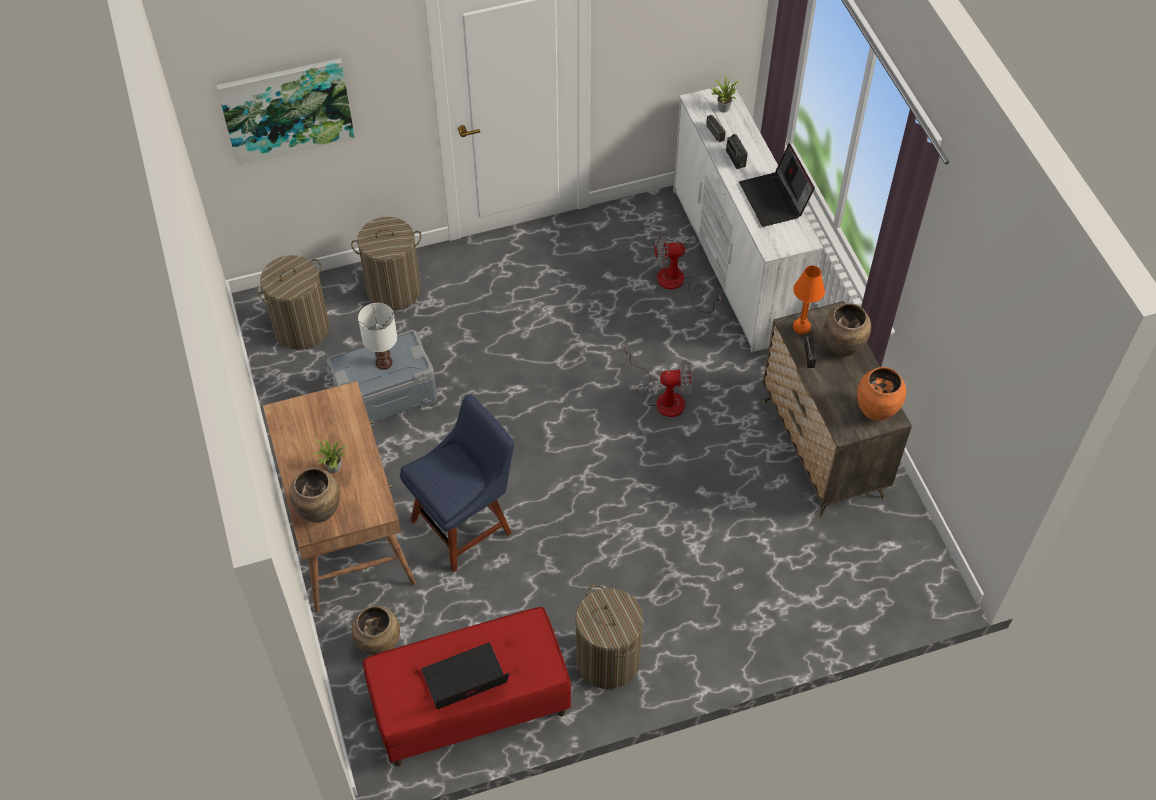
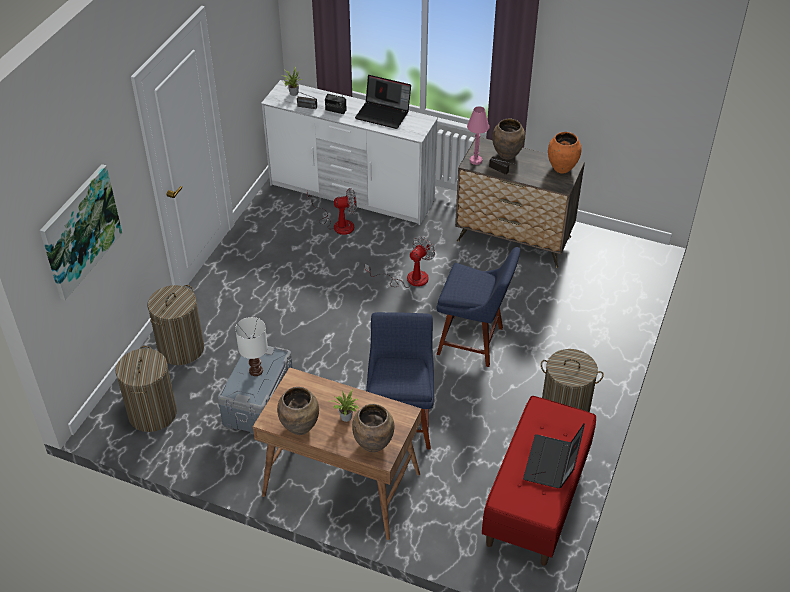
camera: 50 degrees left, 10 degrees down
(380, 645) = (447, 520): brown vase -> brown vase (300, 427)
(630, 514) = (474, 341): none -> blue chair
(678, 285) = (338, 224): fan -> fan turned 135 degrees counterclockwise
(801, 327) = (476, 160): orange table lamp -> pink table lamp

